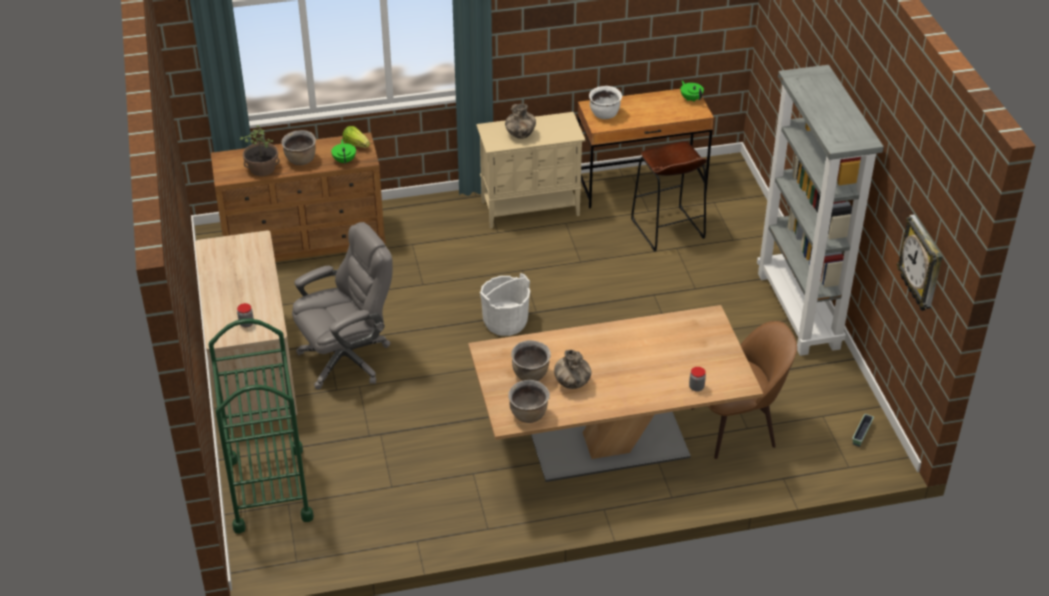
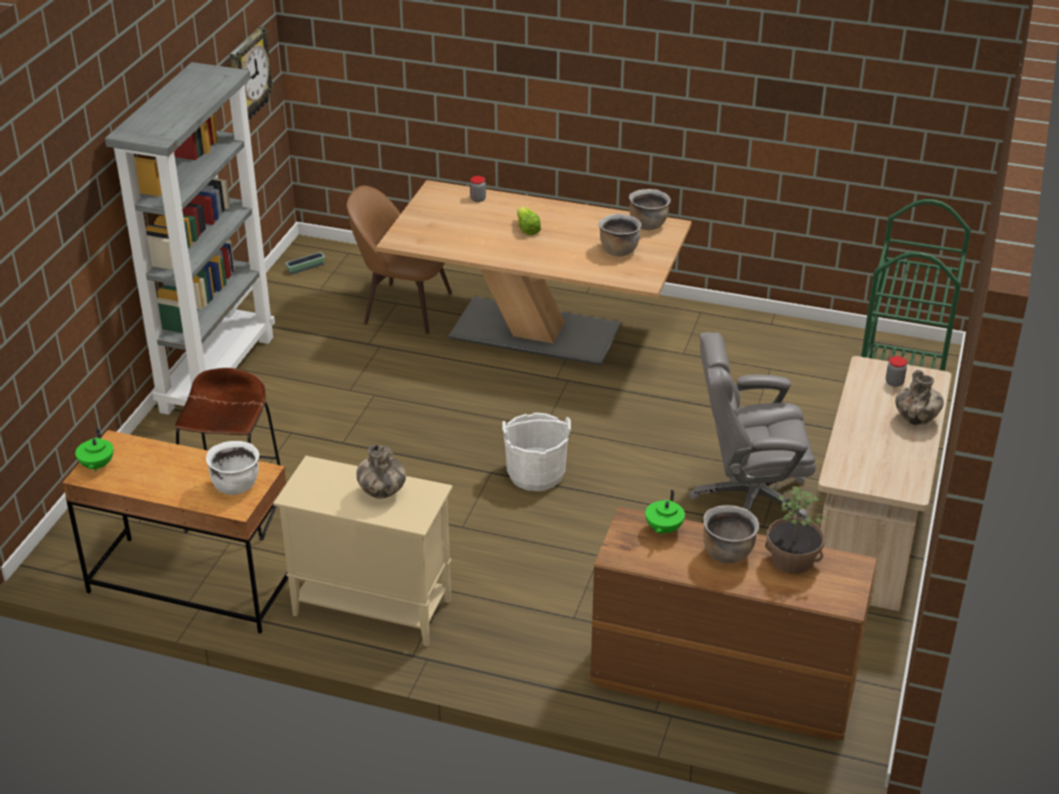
camera: 150 degrees left, 5 degrees down
(356, 144) = (630, 550): lettuce -> lettuce (527, 229)
(571, 383) = (586, 233): vase -> vase (916, 420)

